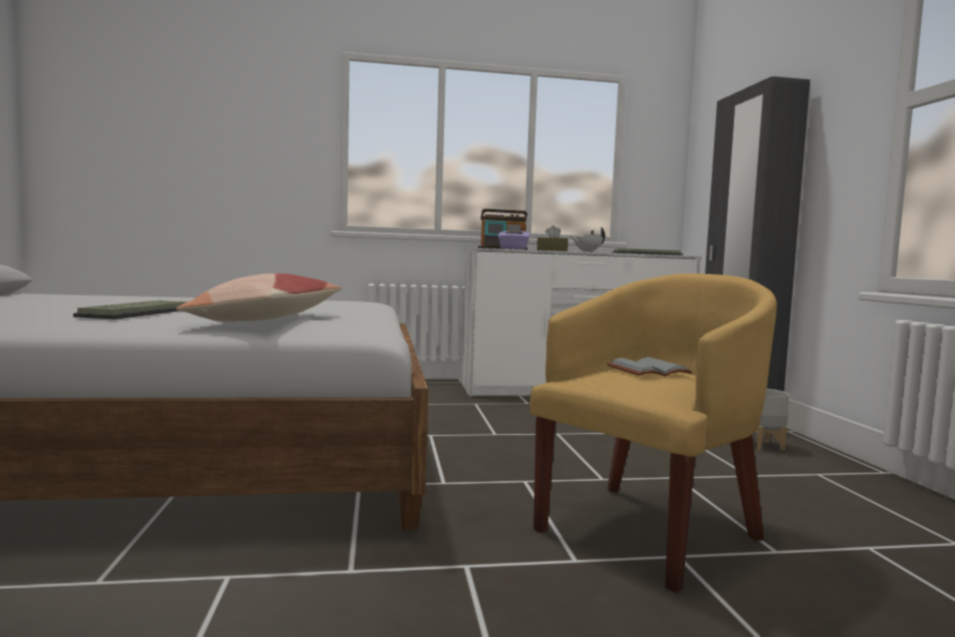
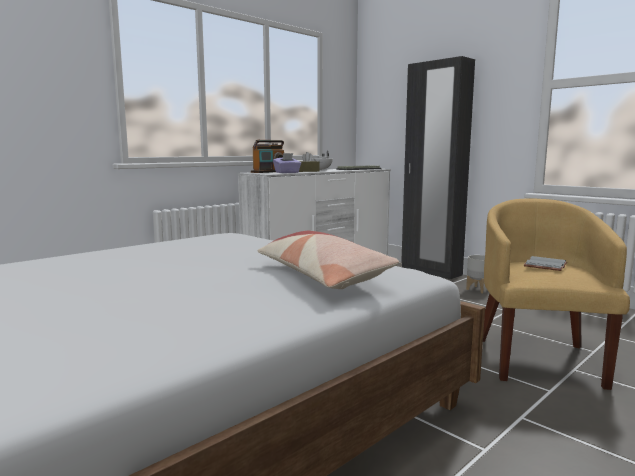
camera: 35 degrees left, 5 degrees up
(137, 312) = (189, 292): keyboard -> none

